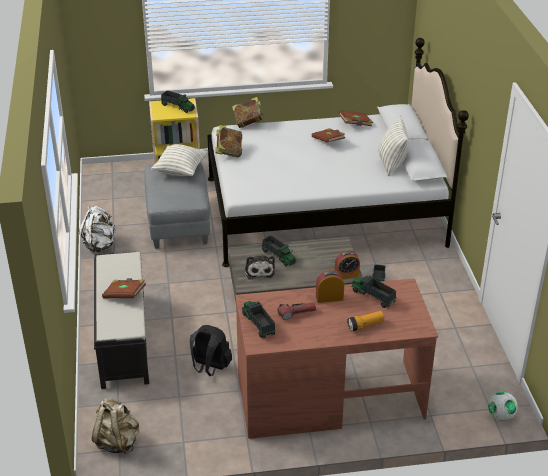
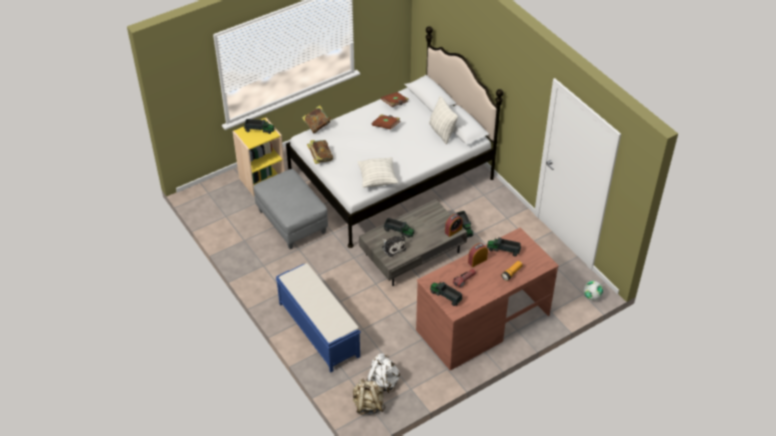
camera: 25 degrees left, 10 degrees up
(100, 245) = (246, 260): white backpack -> white backpack (383, 381)
(123, 338) = (318, 329): black bench -> blue bench
(125, 295) = (322, 301): brown book -> none
(180, 171) = (285, 183): pillow -> pillow (377, 179)
(210, 368) = (392, 330): black backpack -> none

